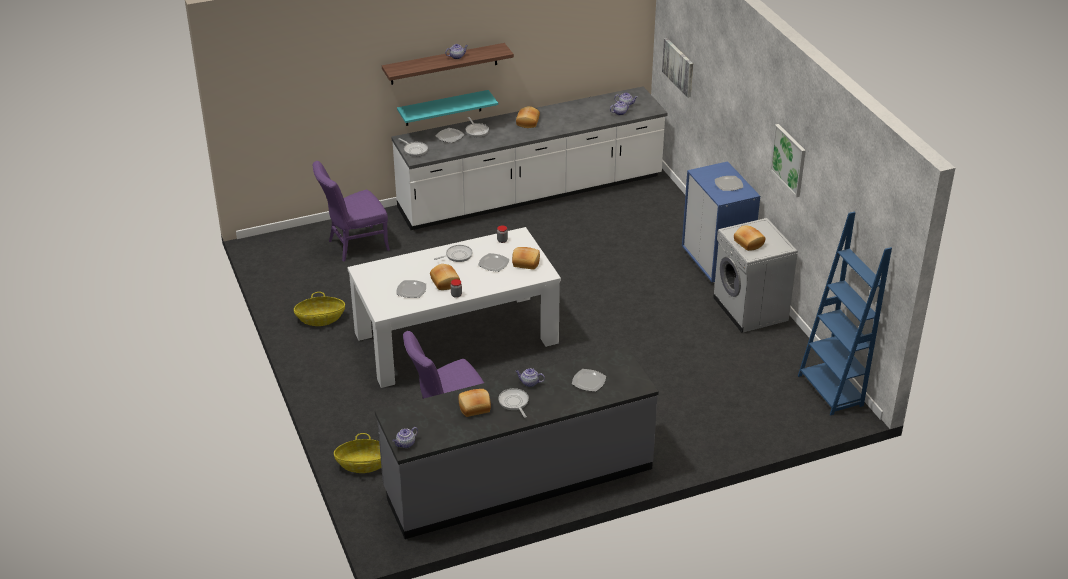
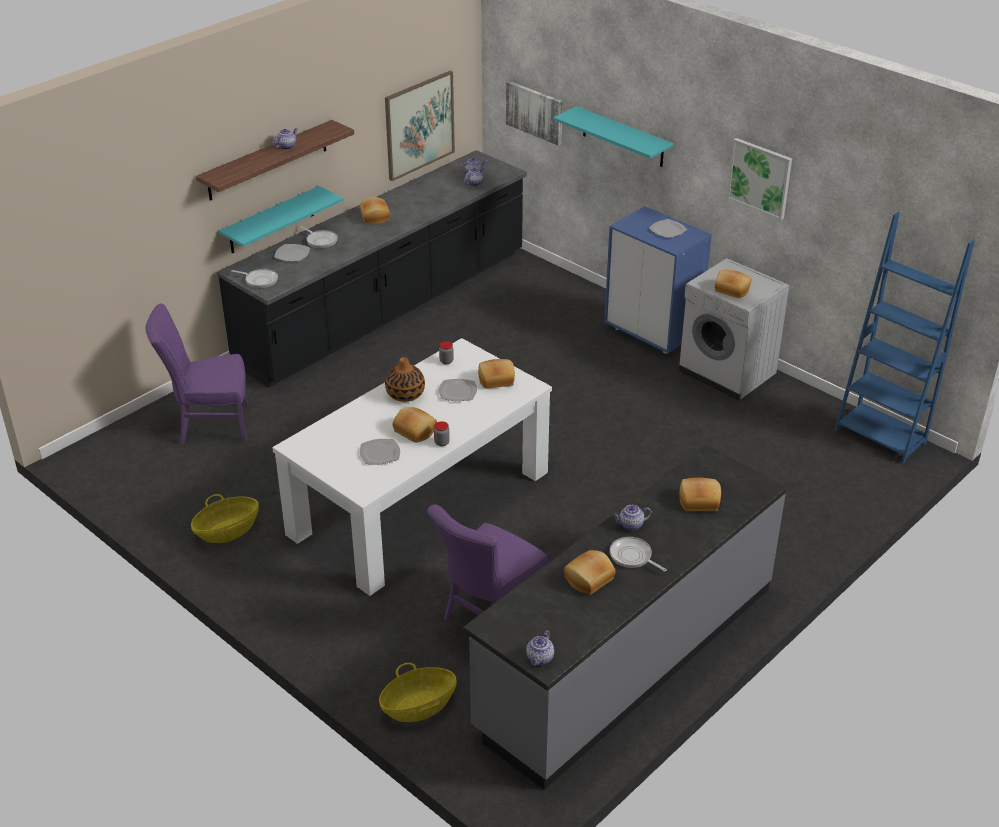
camera: 25 degrees left, 0 degrees up
(354, 245) = (209, 425): purple chair -> purple chair turned 45 degrees clockwise
(457, 255) = (405, 394): frying pan -> vase
(531, 194) = (386, 308): white counter -> black counter
(587, 58) = (419, 125): none -> picture
(589, 381) = (699, 500): plate -> bread
(722, 103) = (623, 137): none -> turquoise shelf

